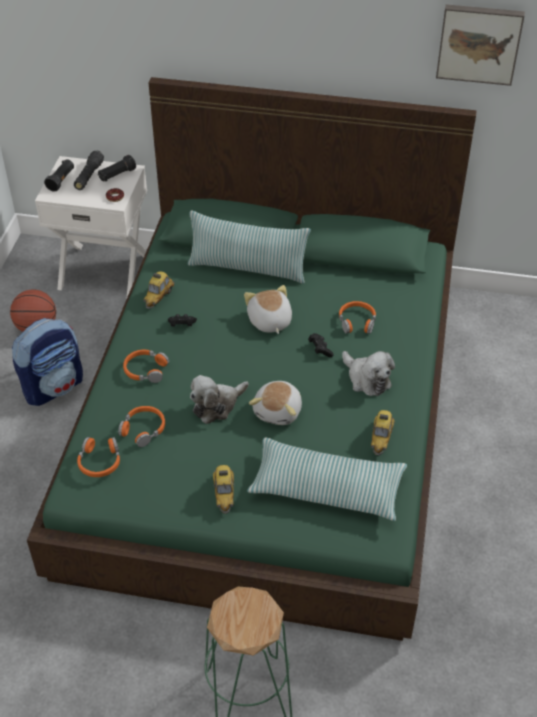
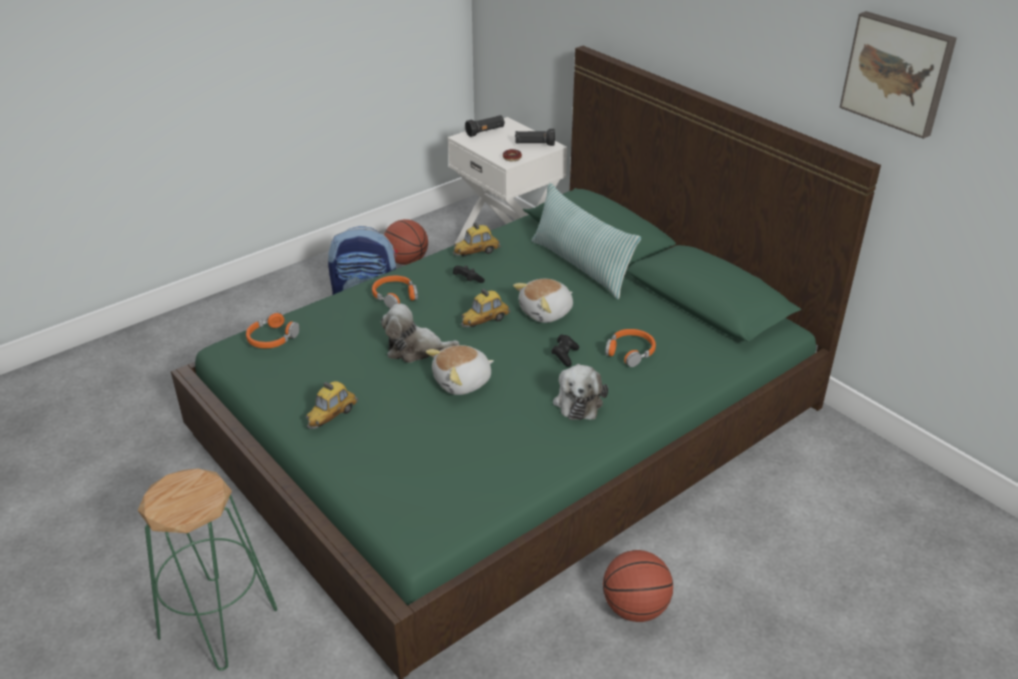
camera: 40 degrees right, 10 degrees down
(89, 176) = (511, 137): black flashlight -> none
(143, 429) = (334, 334): orange headphones -> none
(269, 321) = (547, 313): plush toy -> plush toy turned 150 degrees counterclockwise
(327, 488) = (422, 464): pillow -> none
(381, 438) = (527, 454): toy car -> toy car (485, 321)
(479, 497) = (635, 608): none -> basketball

